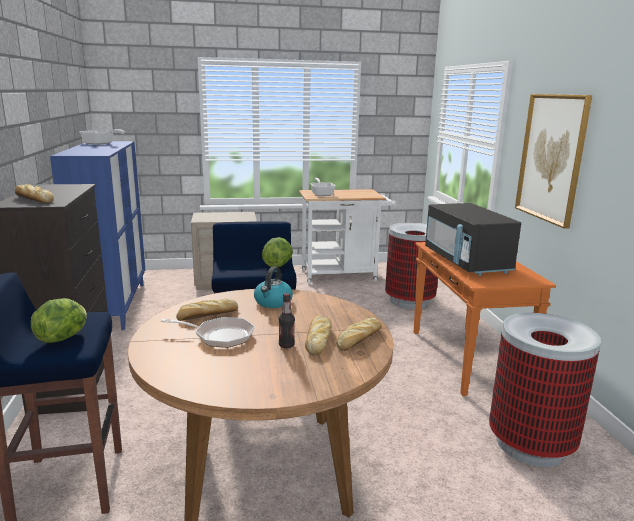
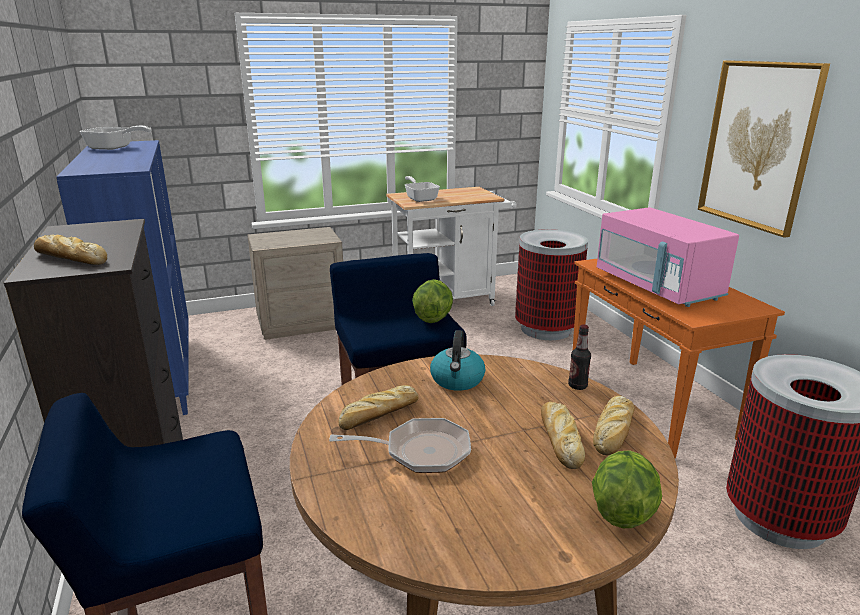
camera: 10 degrees left, 5 degrees up
(63, 337) = (193, 493): lettuce -> lettuce (621, 511)
(286, 345) = (524, 456): bottle -> bottle (577, 386)
(466, 262) = (657, 286): black microwave -> pink microwave

